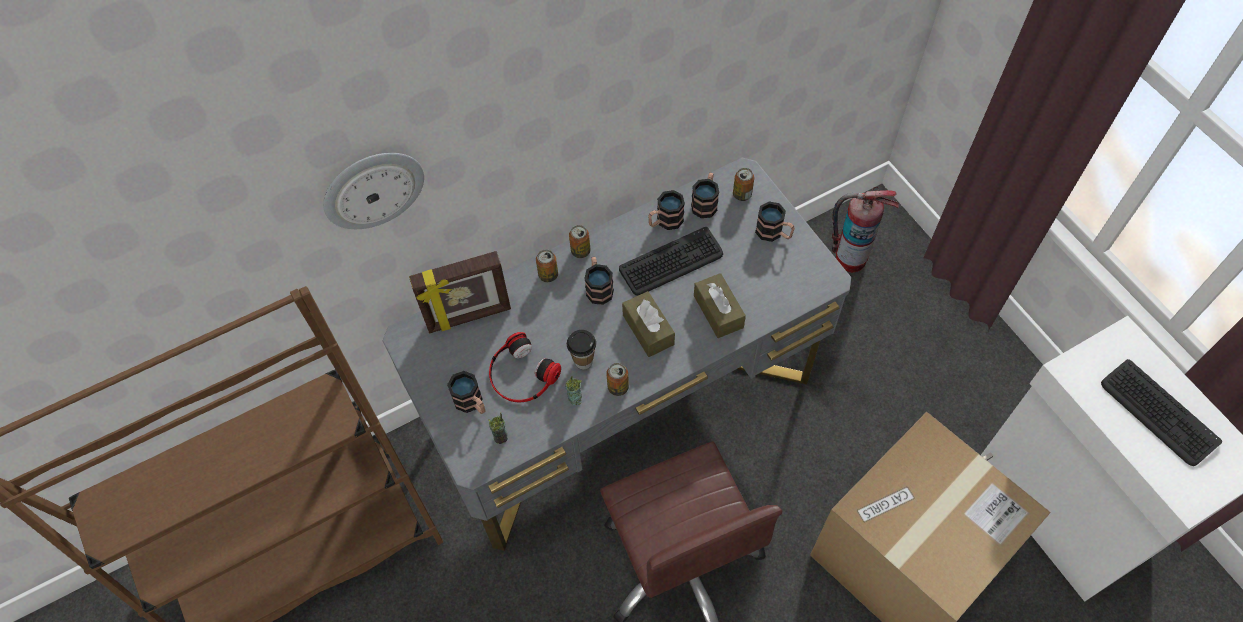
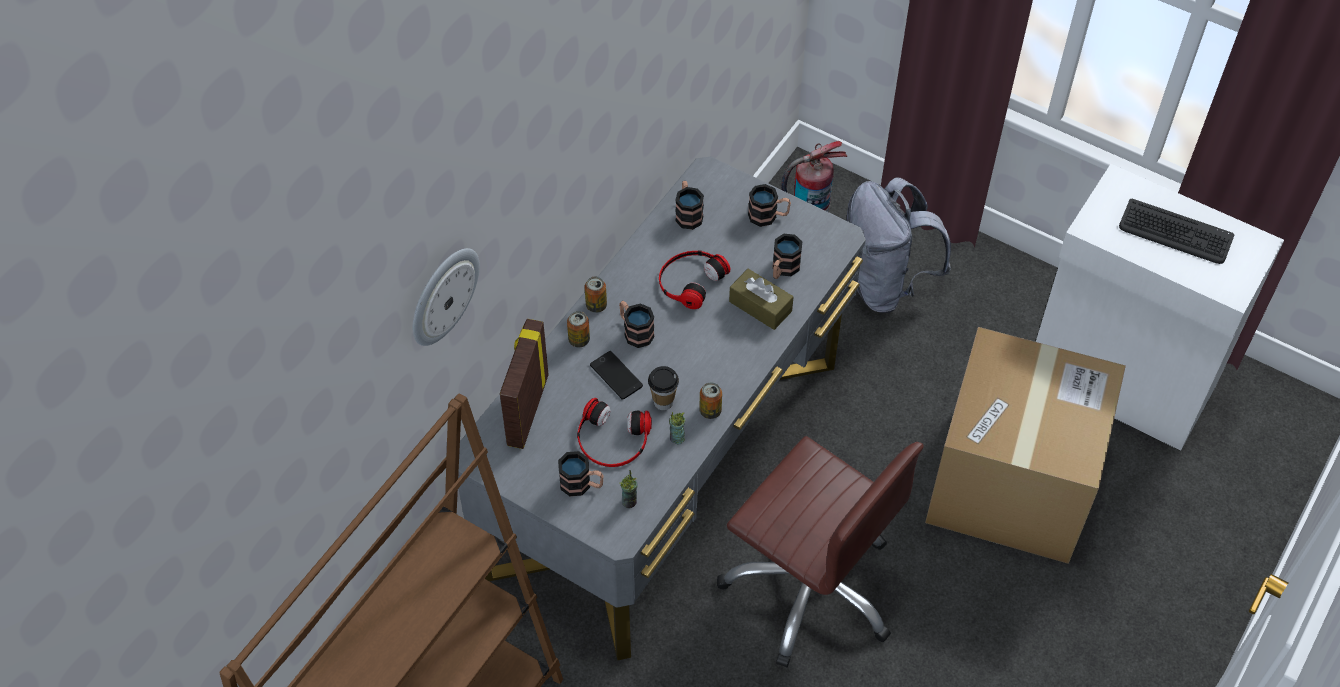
camera: 30 degrees left, 5 degrees down
(469, 317) = (526, 410): picture frame -> picture frame turned 150 degrees clockwise
(559, 319) = (616, 375): none -> phone
(648, 330) = (706, 349): brown tissue box -> none
(665, 221) = (660, 246): mug -> mug (783, 269)
(671, 262) = (690, 280): keyboard -> headphones
(742, 194) = (717, 192): can -> none
(891, 329) = (884, 284): none -> grey backpack

